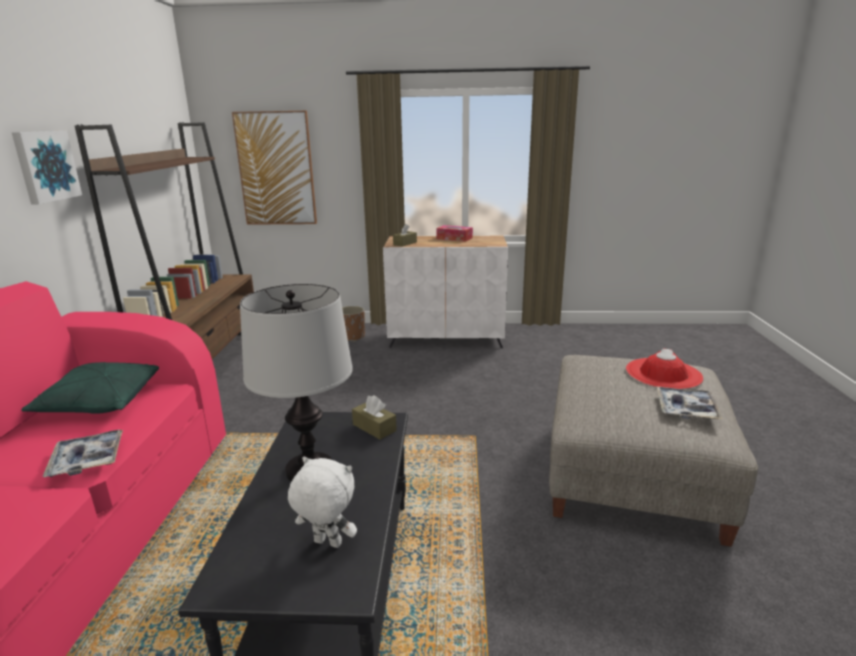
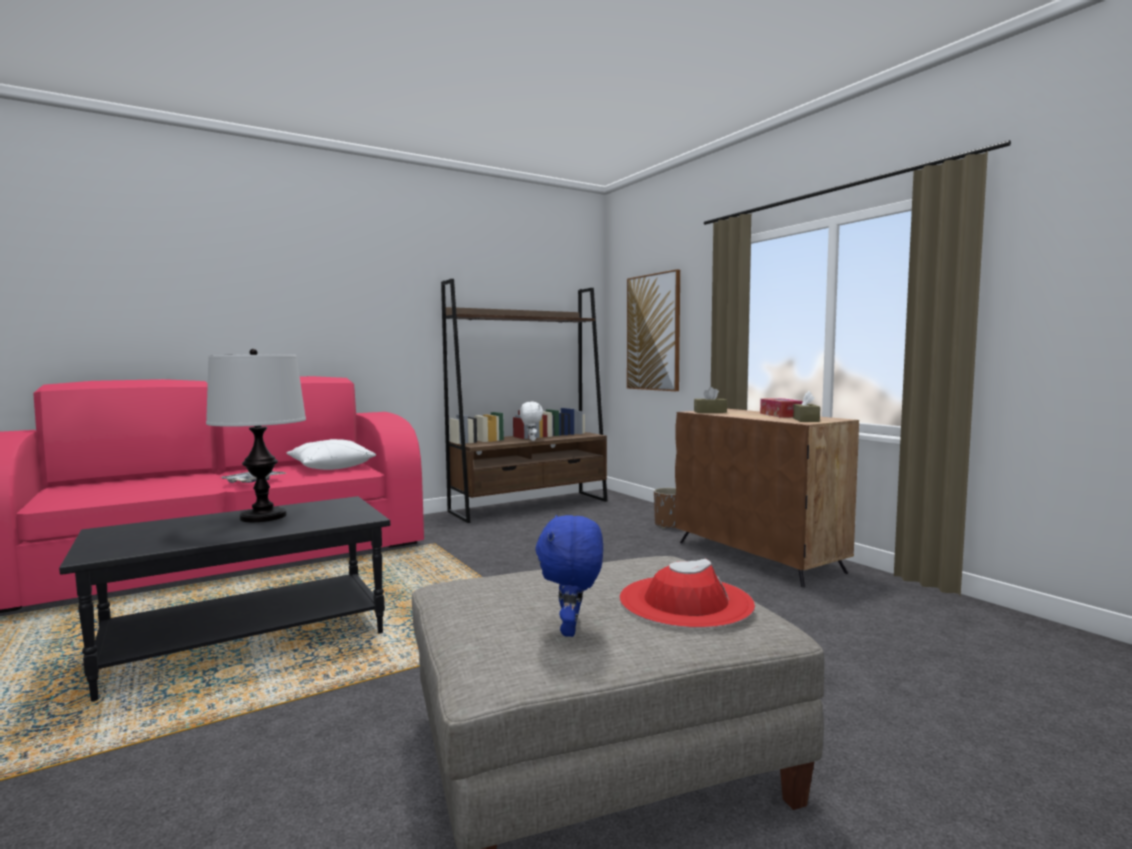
camera: 55 degrees right, 15 degrees down
(45, 166) = (405, 307): picture -> none
(99, 403) = (330, 467): green pillow -> white pillow
(326, 544) = (154, 539): white plush toy -> white plush toy (531, 440)
(374, 427) = (348, 517): brown tissue box -> brown tissue box (806, 420)
(446, 339) = (758, 557): white cabinet -> brown cabinet
(686, 409) = (572, 630): tray -> blue plush toy

